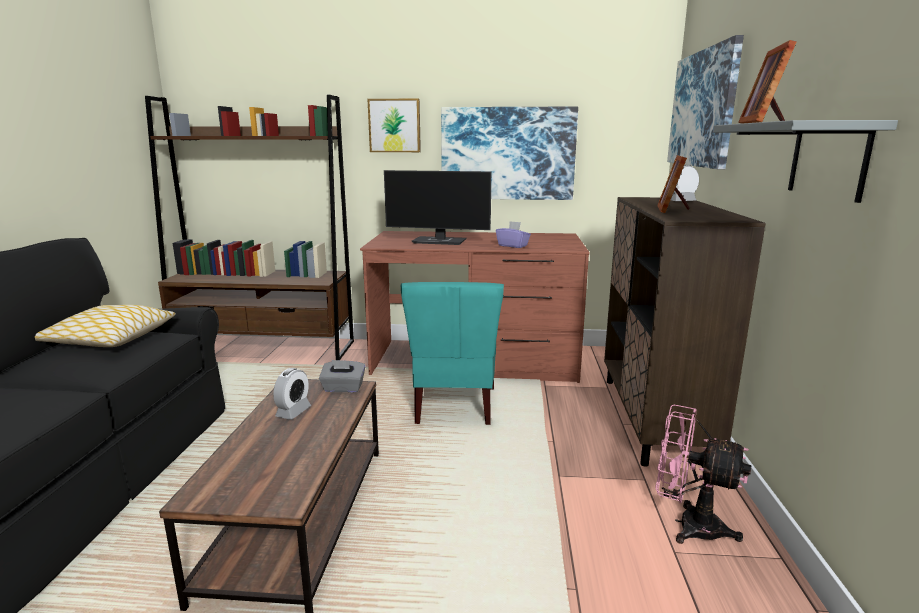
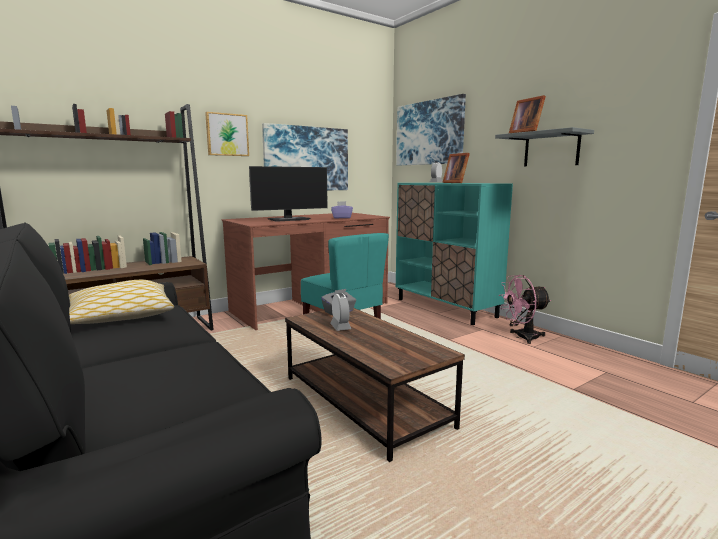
camera: 40 degrees left, 5 degrees down
(654, 419) = (445, 308): brown cabinet -> turquoise cabinet

